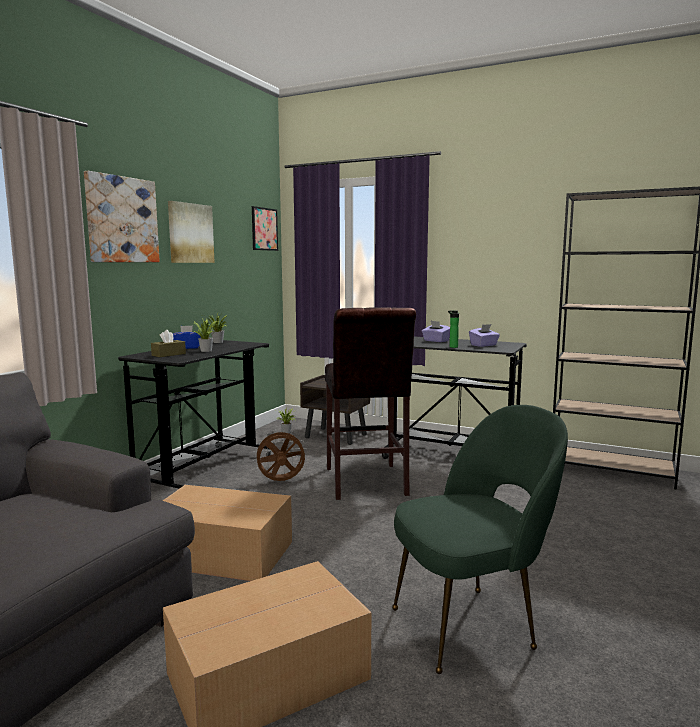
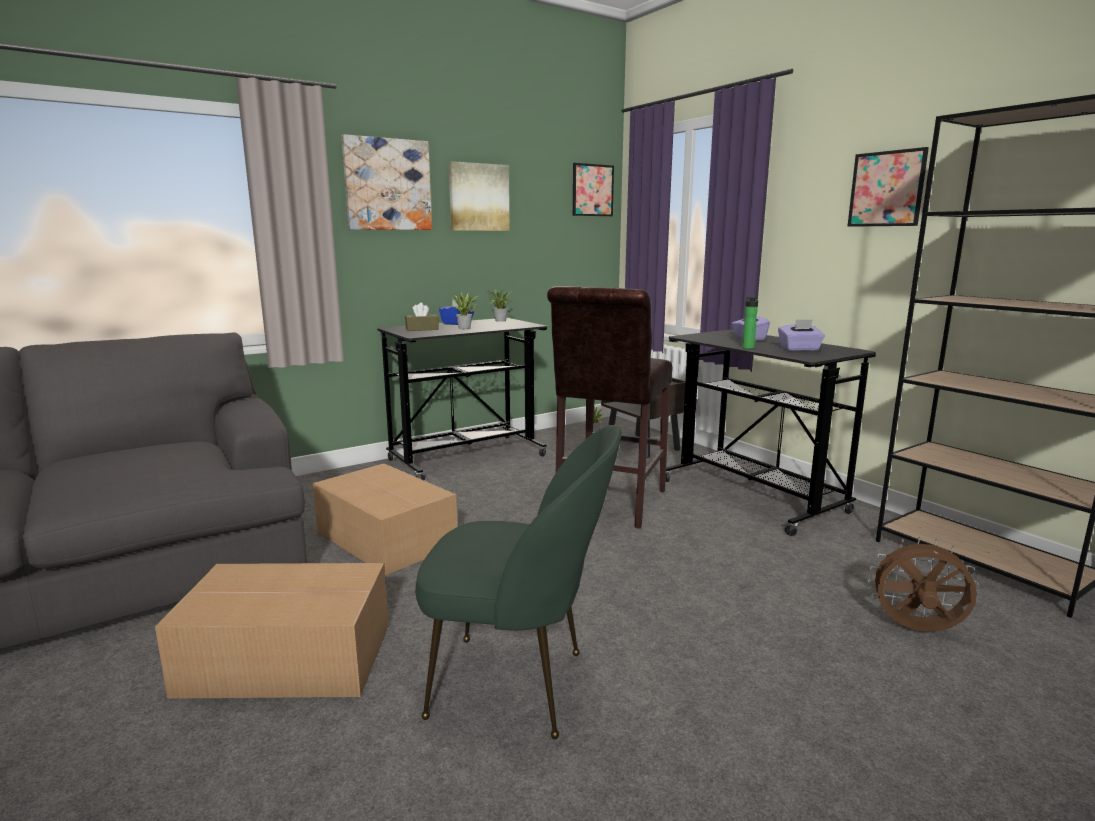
camera: 30 degrees right, 5 degrees up
(281, 482) = (523, 483): brown fan -> brown fan (916, 630)
(513, 236) = (886, 189): none -> picture

